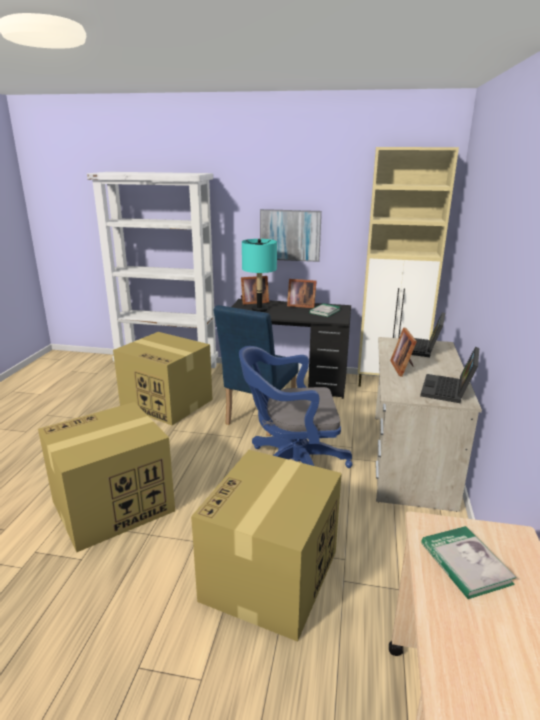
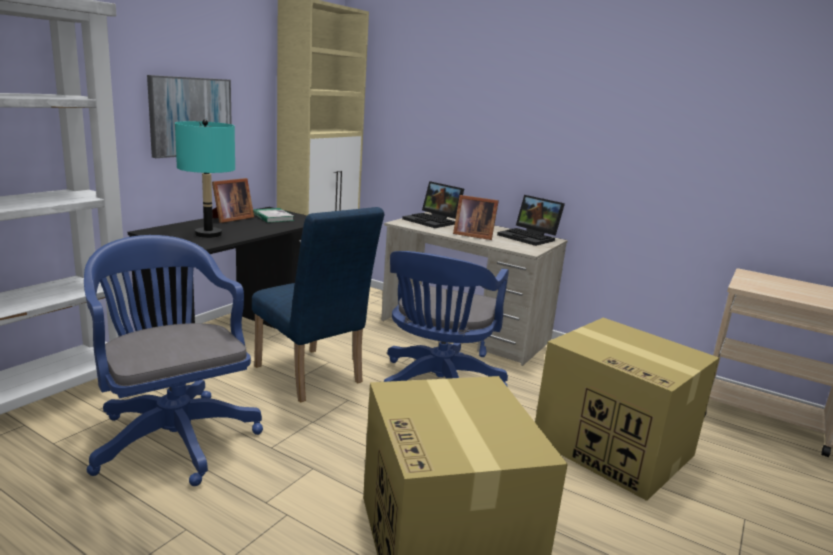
camera: 70 degrees left, 5 degrees down
(168, 403) = (172, 435): cardboard box -> blue office chair
(253, 302) = (166, 230): picture frame -> none
(465, 563) = (783, 289): book -> none

